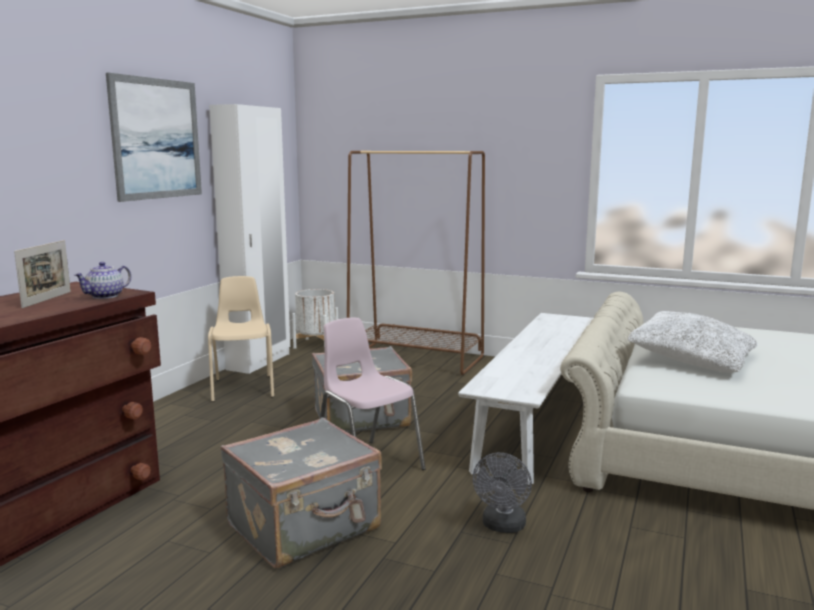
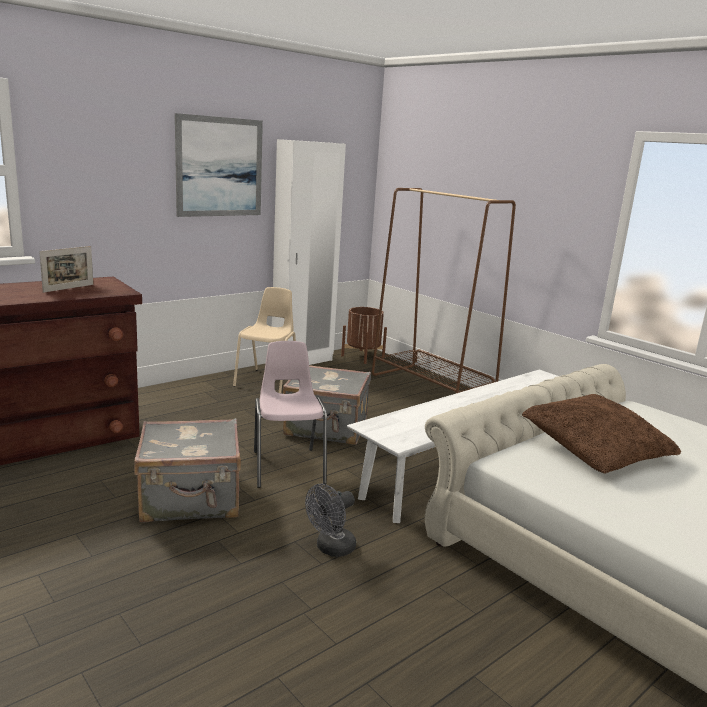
camera: 25 degrees right, 5 degrees up
(106, 296) = (106, 292): teapot -> none
(316, 344) = (362, 356): white planter -> brown planter
(692, 359) = (596, 450): white pillow -> brown pillow

